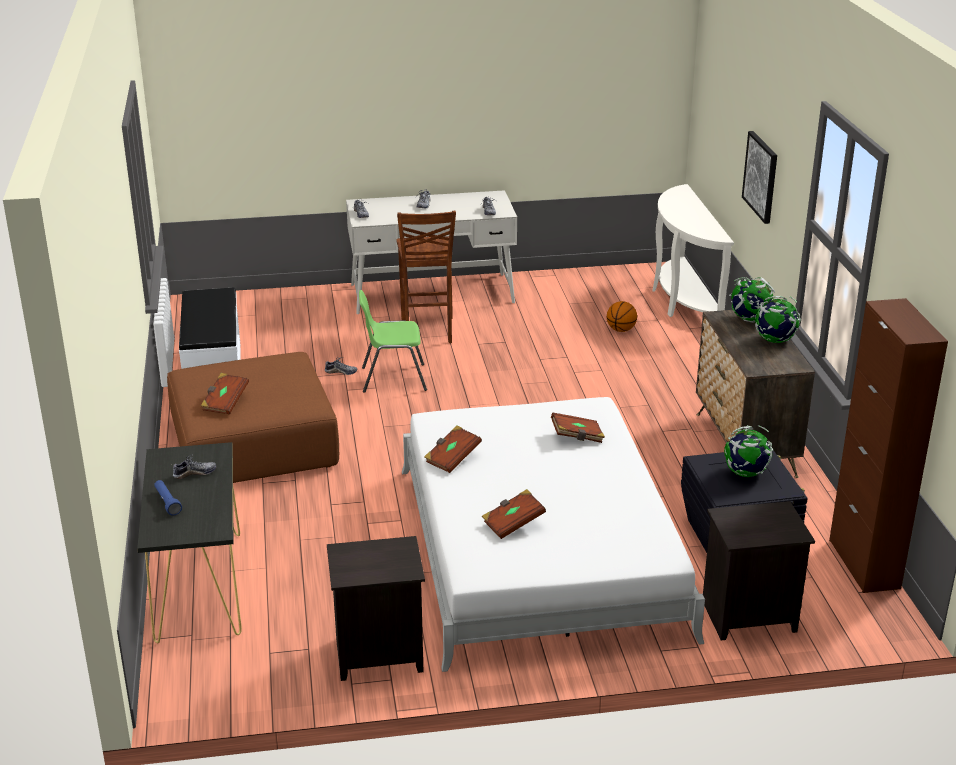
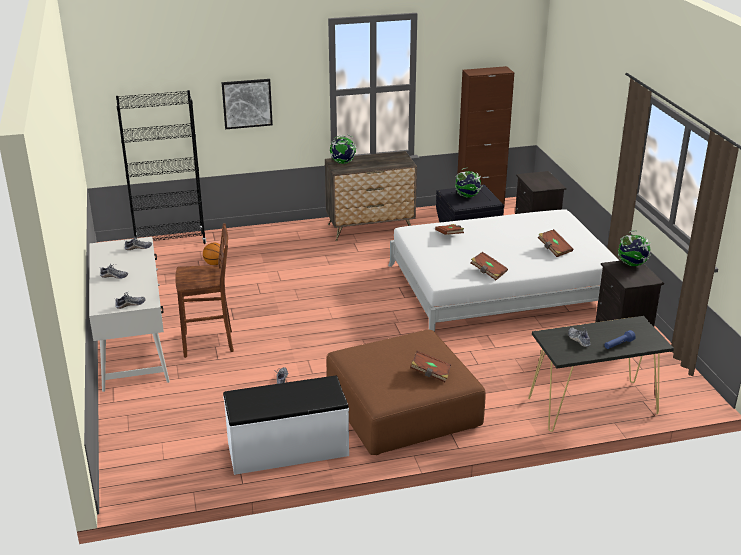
camera: 95 degrees left, 0 degrees up
(392, 378) = (292, 353): green chair -> none
(682, 301) = (170, 242): white console table -> black bookcase
(774, 341) = (370, 158): globe -> globe (632, 264)

